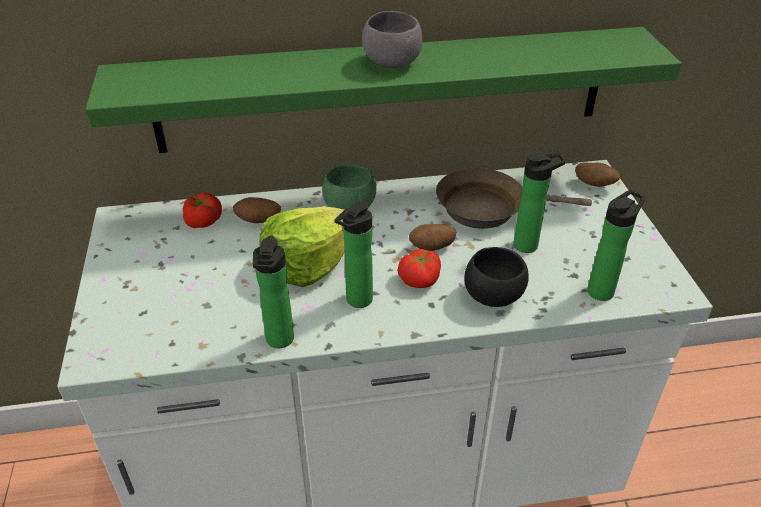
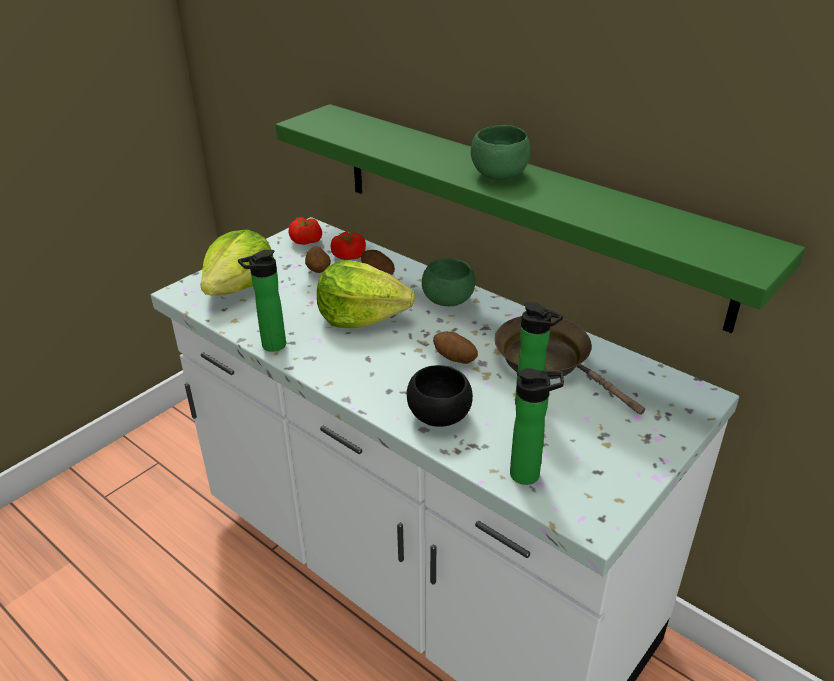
camera: 50 degrees right, 5 degrees down
(149, 313) = (240, 287): none -> lettuce
(356, 301) = (348, 356): bottle -> none
(391, 63) = (499, 175): grey bowl -> green bowl
(420, 280) = (409, 372): tomato -> tomato (306, 241)
(594, 185) = (682, 405): potato -> potato (318, 271)

